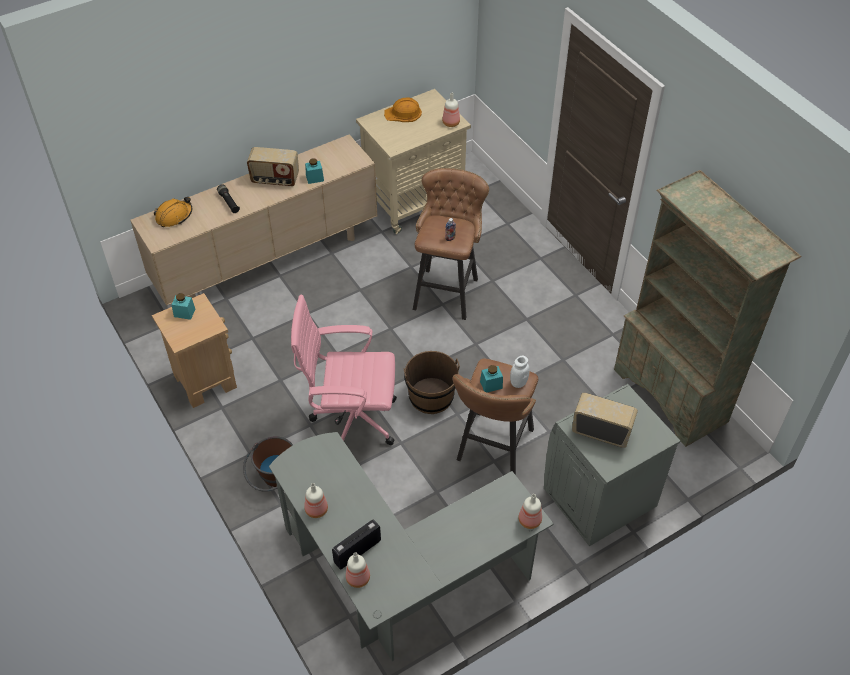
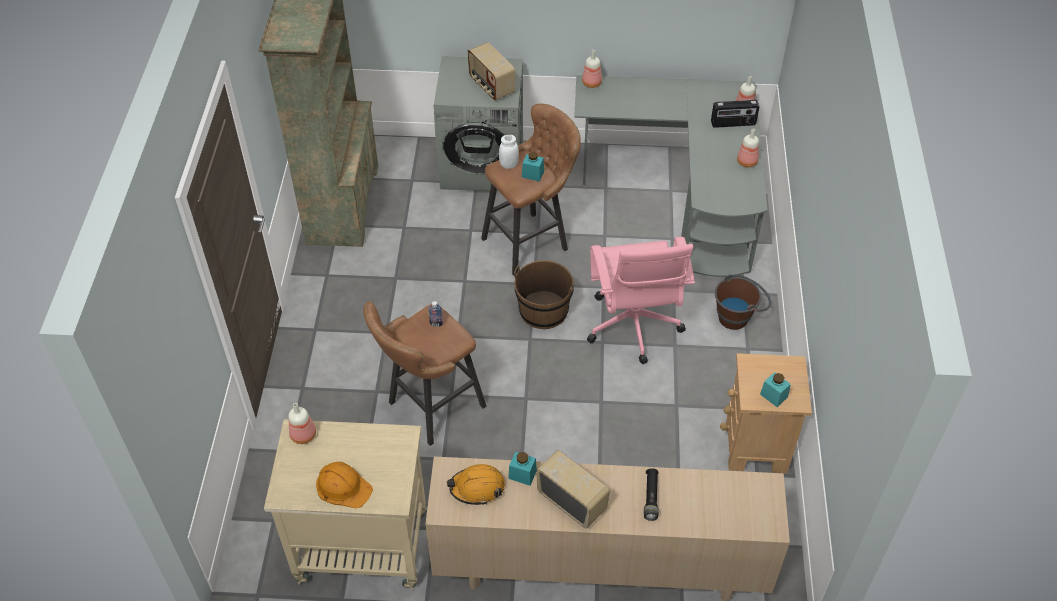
camera: 145 degrees left, 0 degrees up
(174, 216) = (730, 515): orange hard hat -> orange hard hat (477, 487)
(351, 420) = (634, 329): pink office chair -> pink office chair turned 45 degrees clockwise

